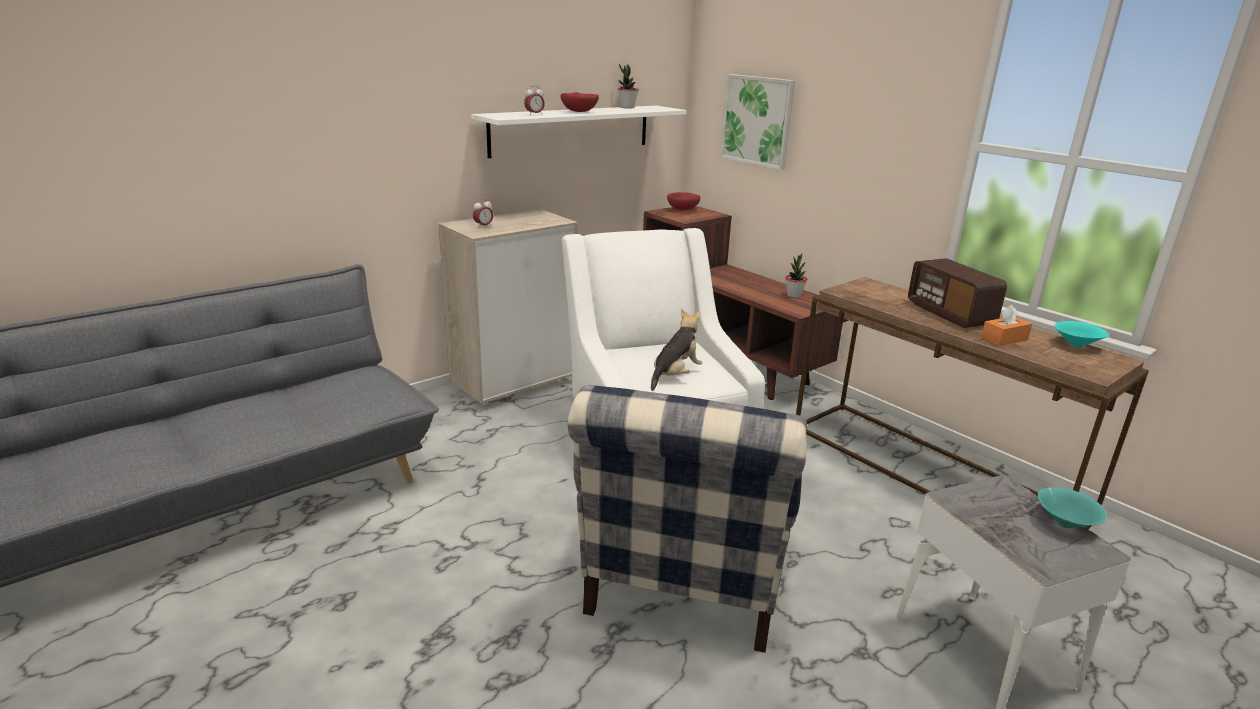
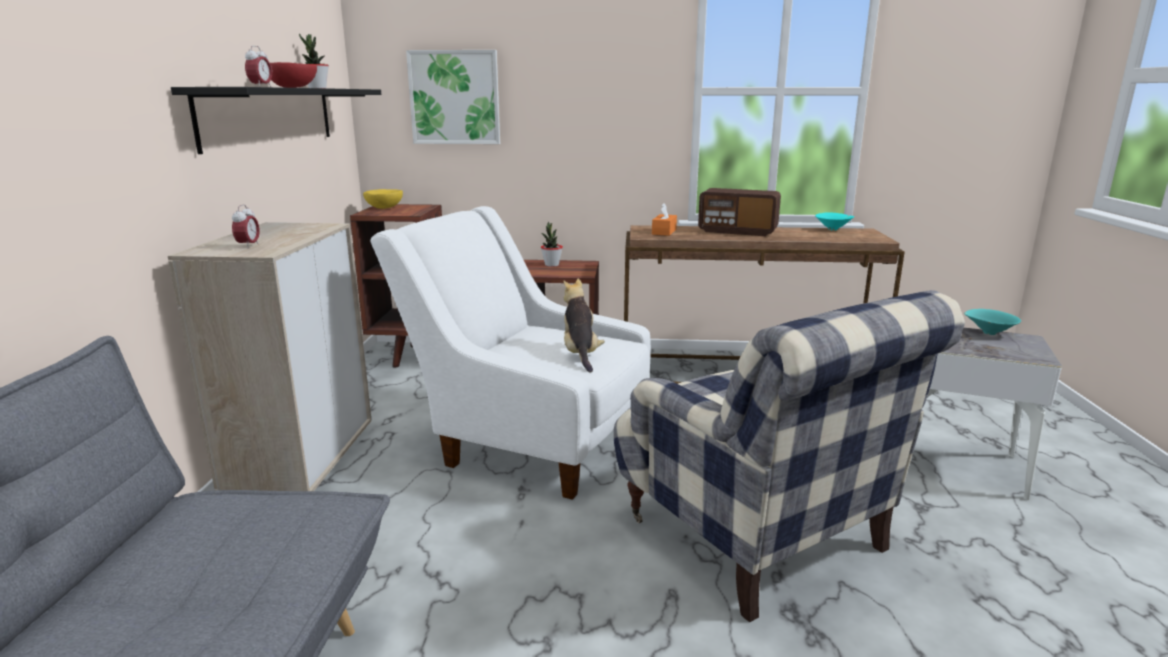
camera: 45 degrees left, 5 degrees down
(572, 130) = (270, 116): white shelf -> black shelf
(683, 209) = (384, 208): red bowl -> yellow bowl
(1004, 339) = (799, 236): orange tissue box -> orange tissue box (664, 232)

